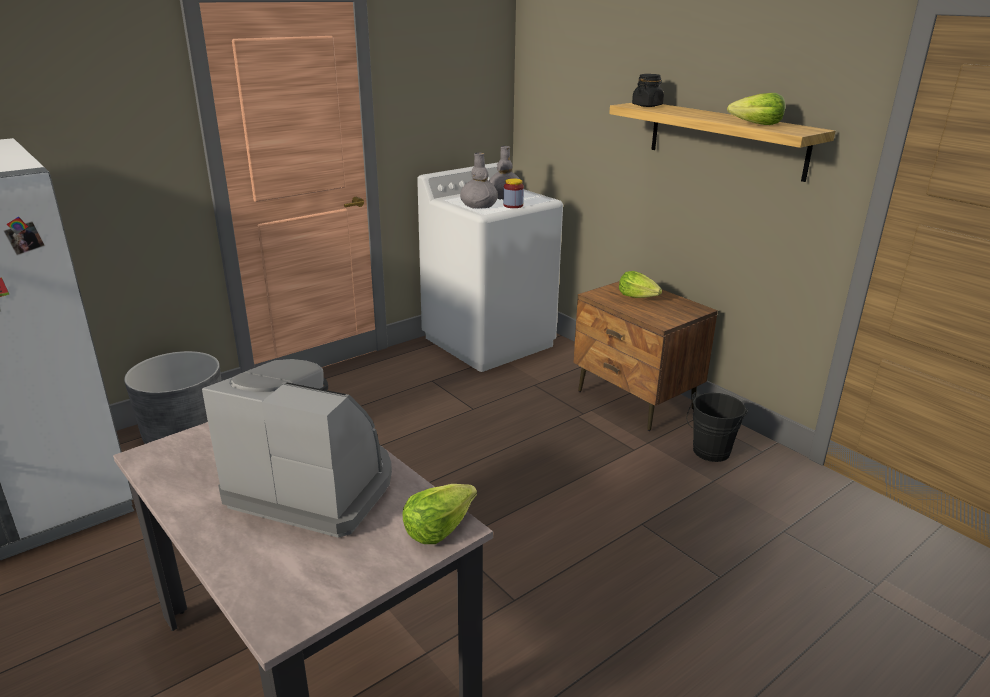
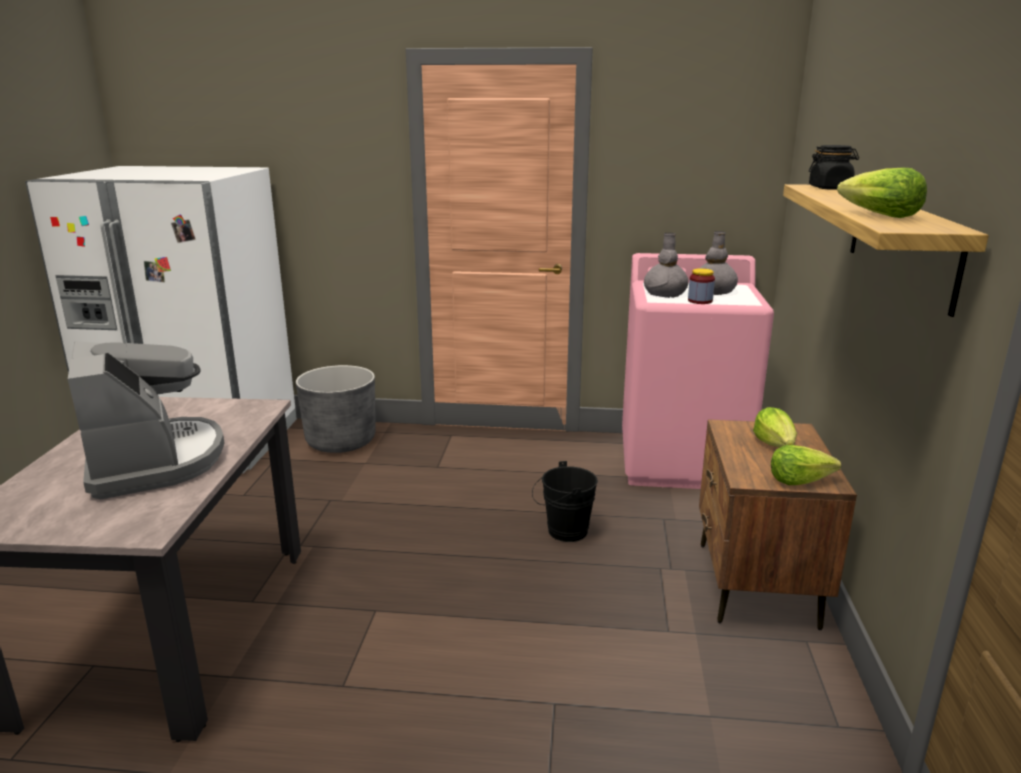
camera: 45 degrees right, 5 degrees down
(438, 527) = (142, 525): lettuce -> lettuce (799, 480)
(489, 341) = (682, 461): white washing machine -> pink washing machine
(709, 453) = (756, 686): black bucket -> black bucket (563, 531)

